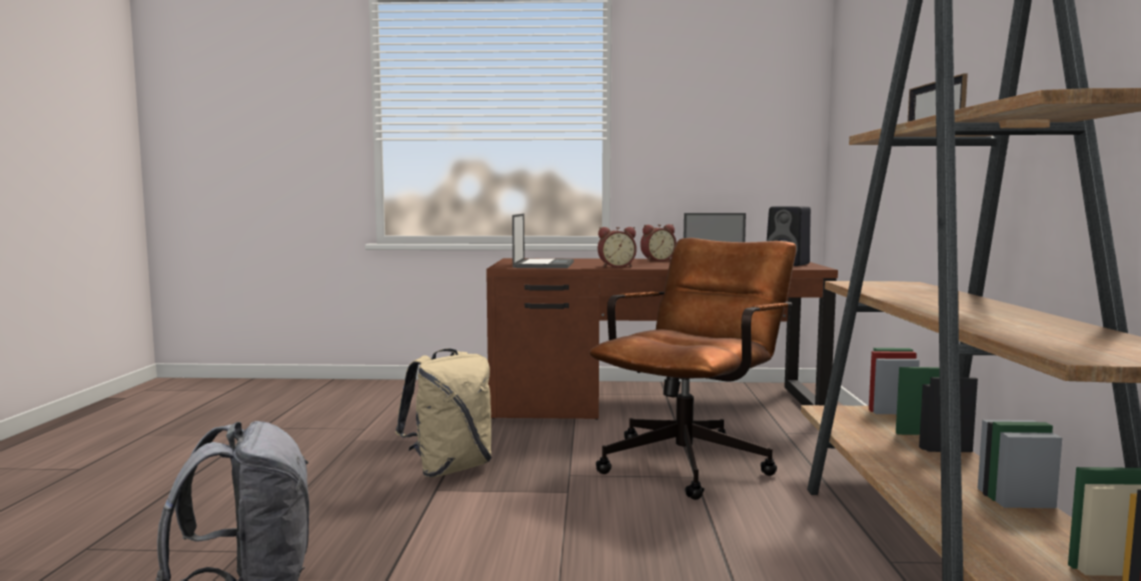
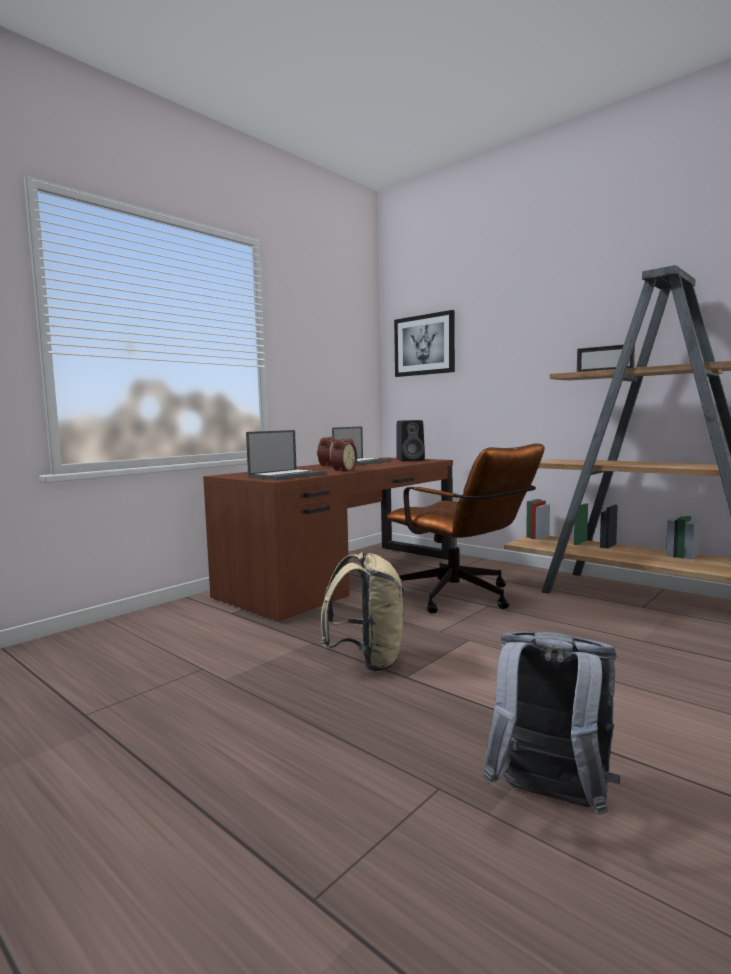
camera: 50 degrees left, 0 degrees up
(544, 265) = (287, 475): laptop -> laptop turned 90 degrees clockwise
(692, 461) = (463, 599): brown office chair -> brown office chair turned 150 degrees clockwise
(854, 91) = (424, 345): none -> picture

